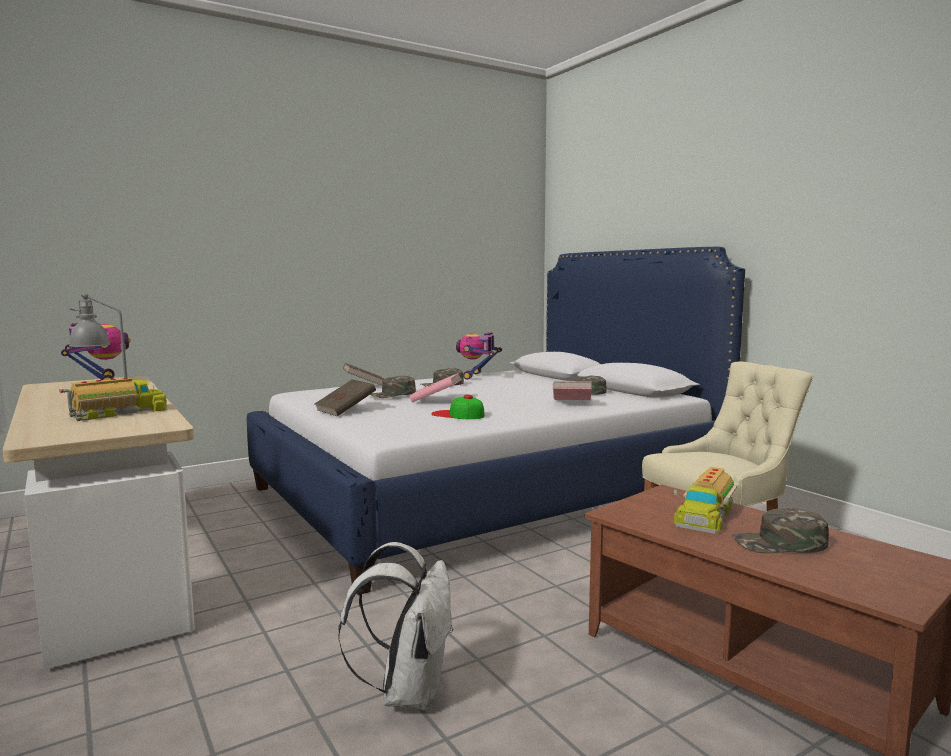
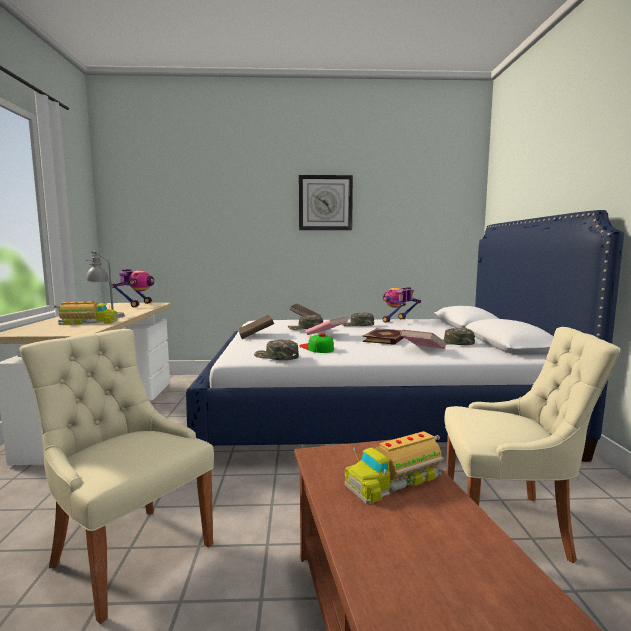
camera: 30 degrees right, 0 degrees up
(362, 219) = (325, 203): none -> wall clock
(408, 691) = (129, 553): white backpack -> beige chair
(511, 396) = (386, 339): none -> book
(779, 543) = (413, 538): green cap -> green cap (276, 356)

